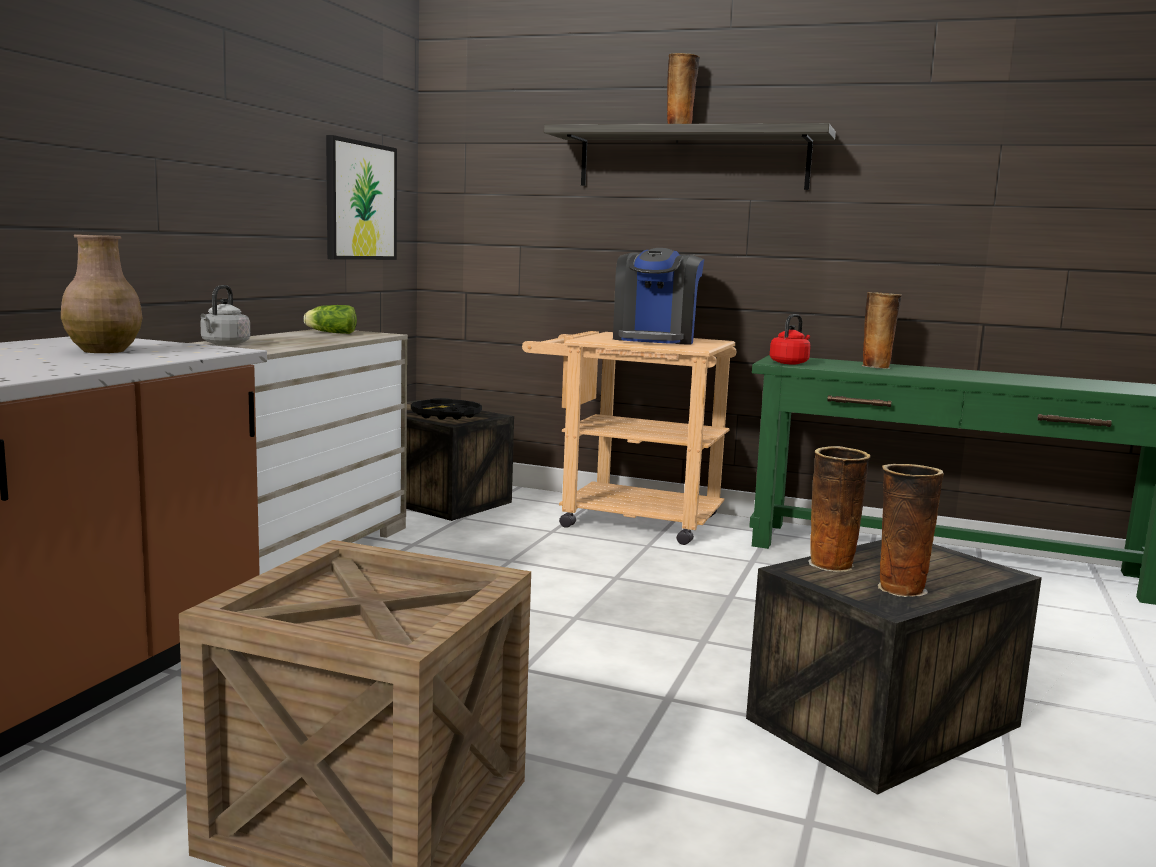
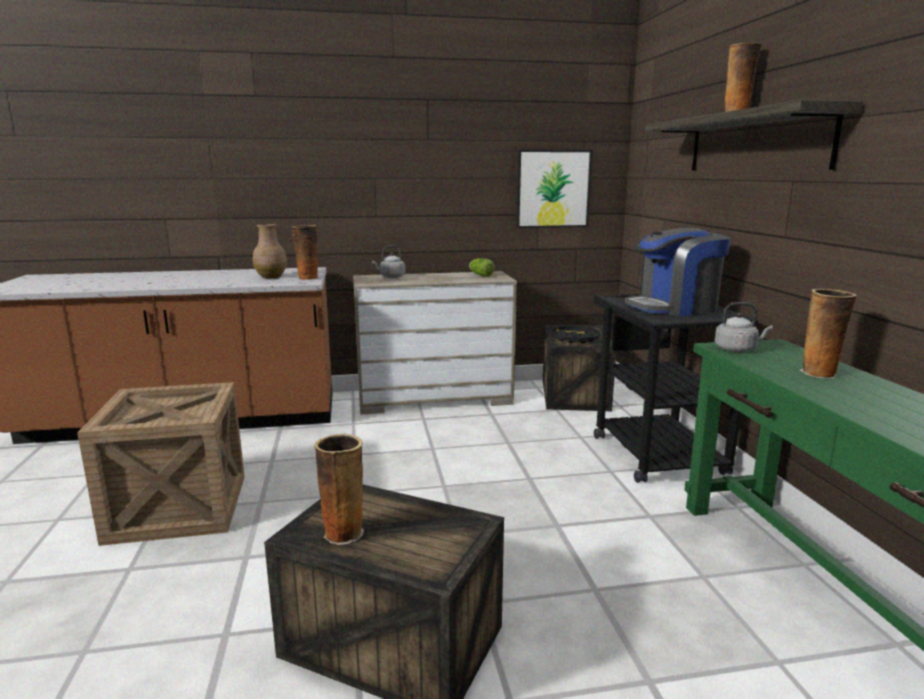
camera: 60 degrees right, 5 degrees up
(625, 519) = (651, 449): beige cart -> black cart
(790, 363) = (737, 349): red kettle -> grey kettle
(831, 565) = (377, 501): vase -> vase (307, 278)

